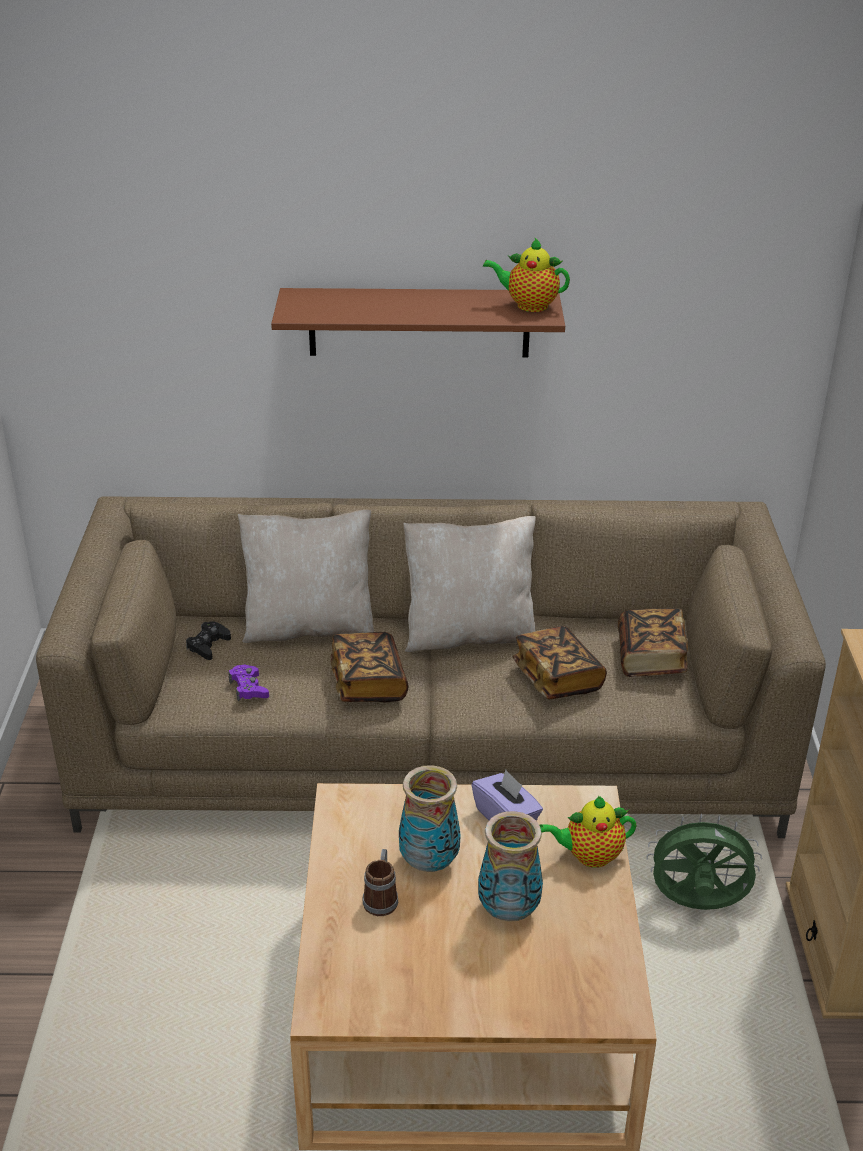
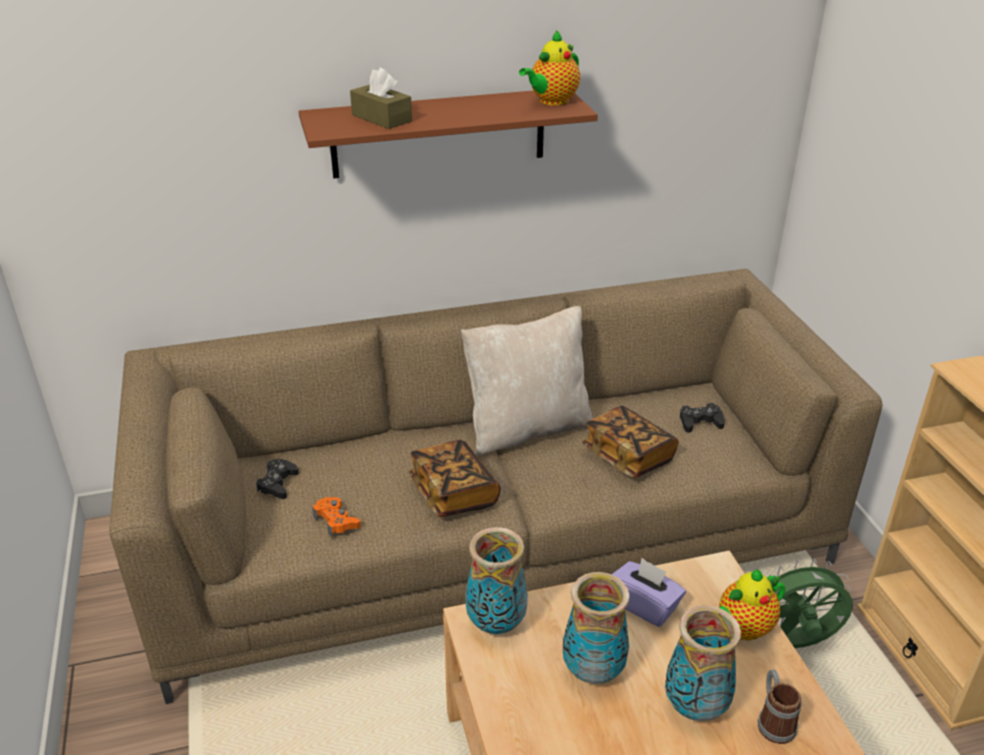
camera: 15 degrees left, 0 degrees up
(248, 688) = (336, 521): purple game controller -> orange game controller
(309, 627) = (372, 447): beige pillow -> none
(352, 306) = (381, 118): none -> brown tissue box
(360, 805) = (497, 623): none -> vase
(381, 897) = (562, 722): mug -> mug (773, 721)
(528, 305) = (551, 101): teapot -> teapot turned 45 degrees counterclockwise
(650, 658) = (700, 422): book -> black game controller

